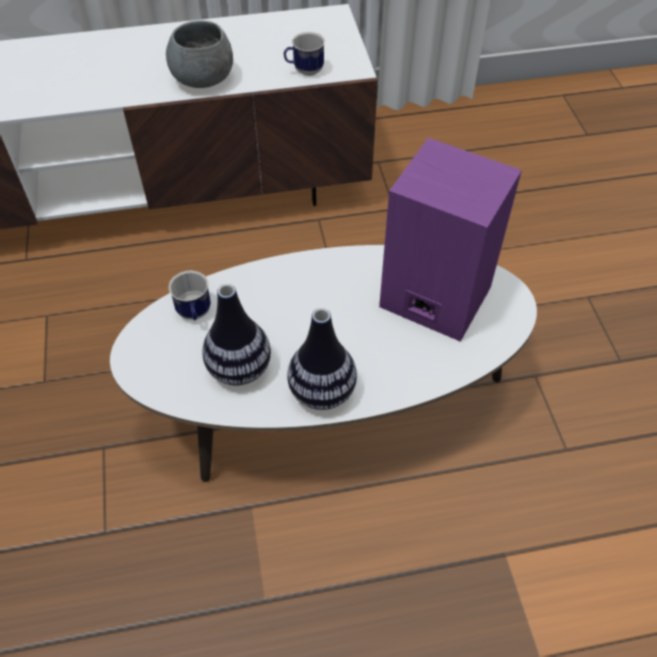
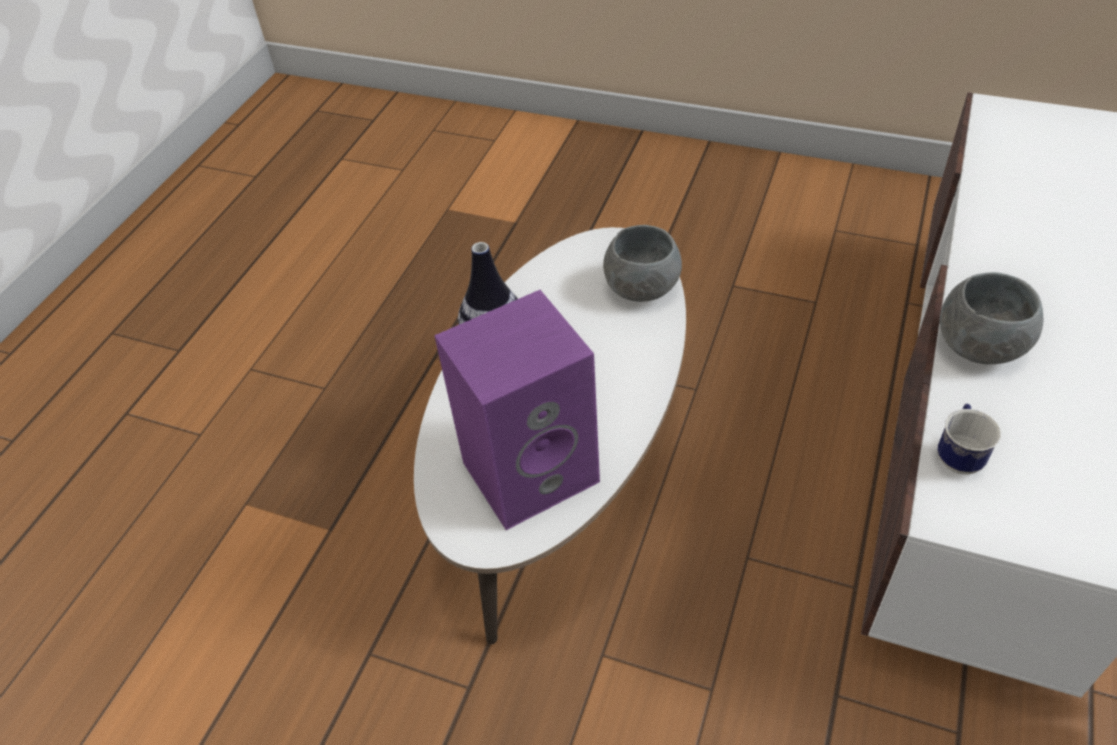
camera: 125 degrees right, 5 degrees down
(194, 314) = (641, 288): mug -> grey bowl
(239, 368) = (560, 298): vase -> none

